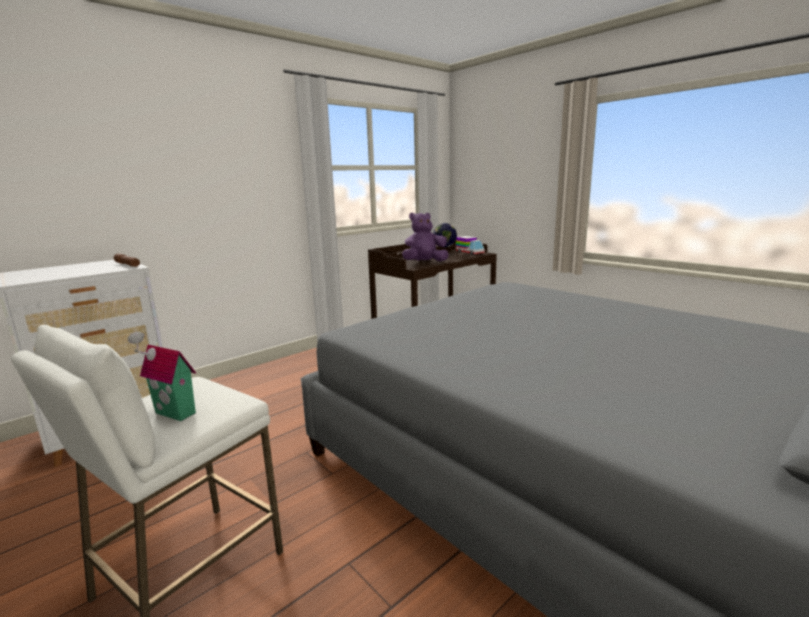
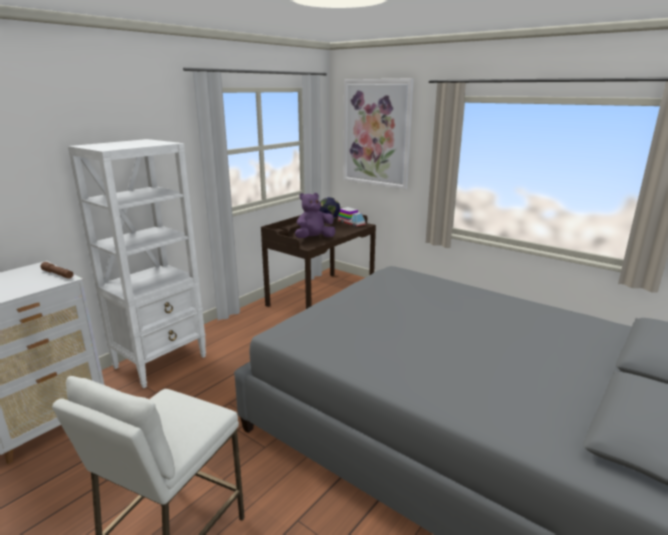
camera: 10 degrees left, 5 degrees up
(172, 414) = (169, 430): toy house -> none
(249, 382) = (161, 361): none -> white bookcase
(498, 154) = (376, 133): none -> picture

